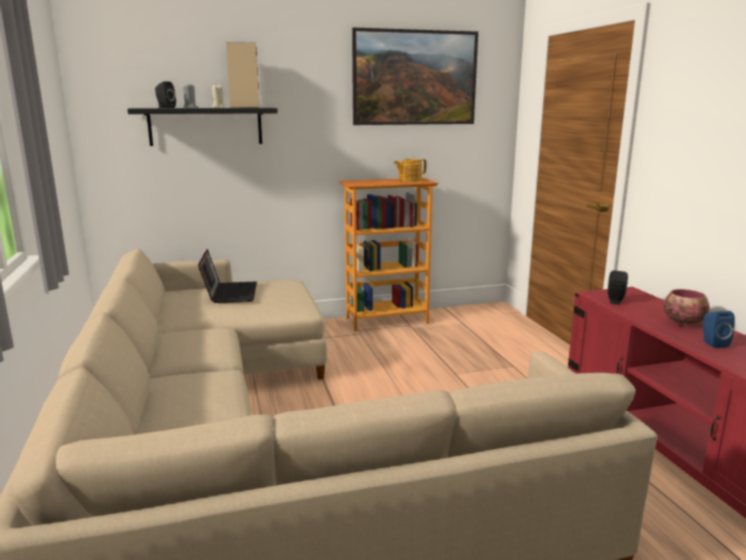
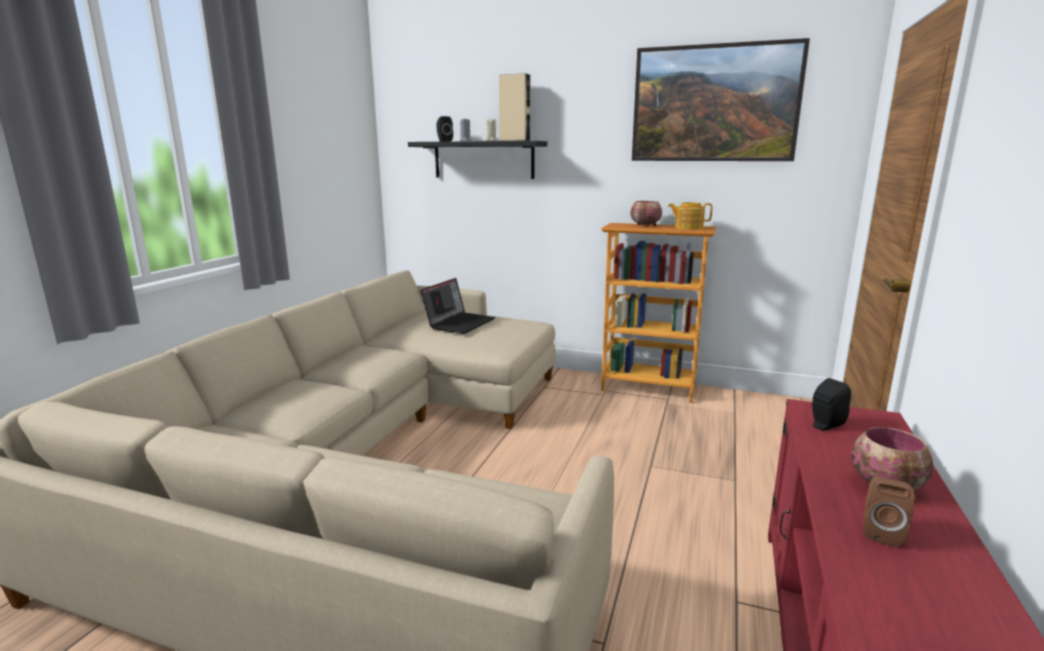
camera: 35 degrees right, 0 degrees up
(375, 181) = (645, 226): none -> bowl
(712, 343) = (880, 532): blue speaker -> brown speaker

